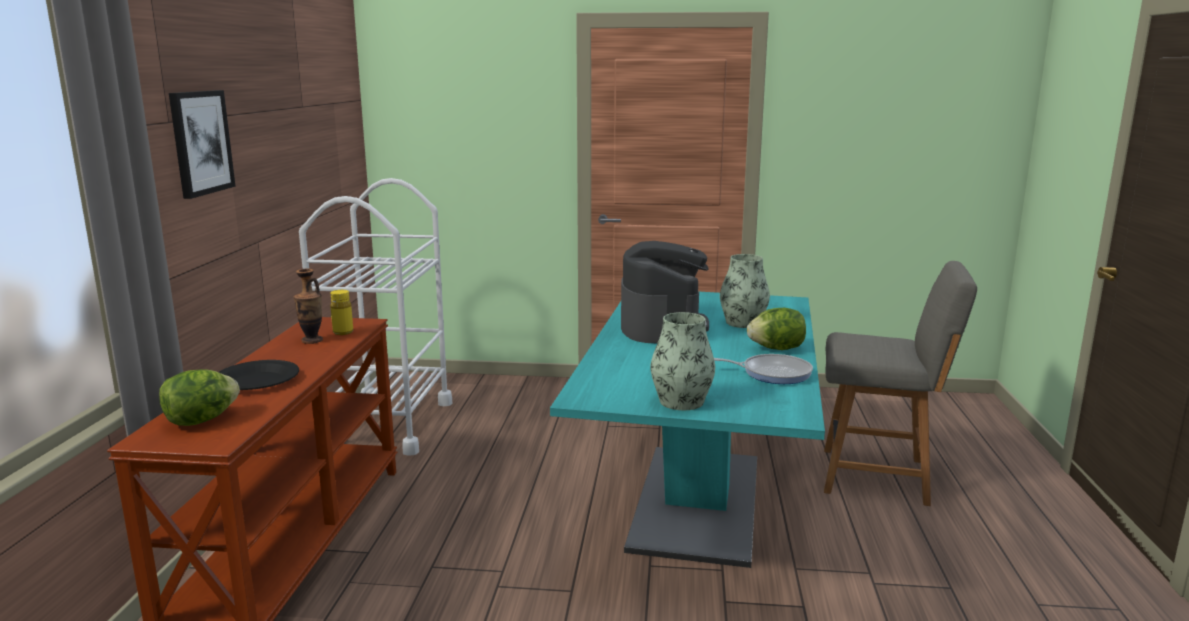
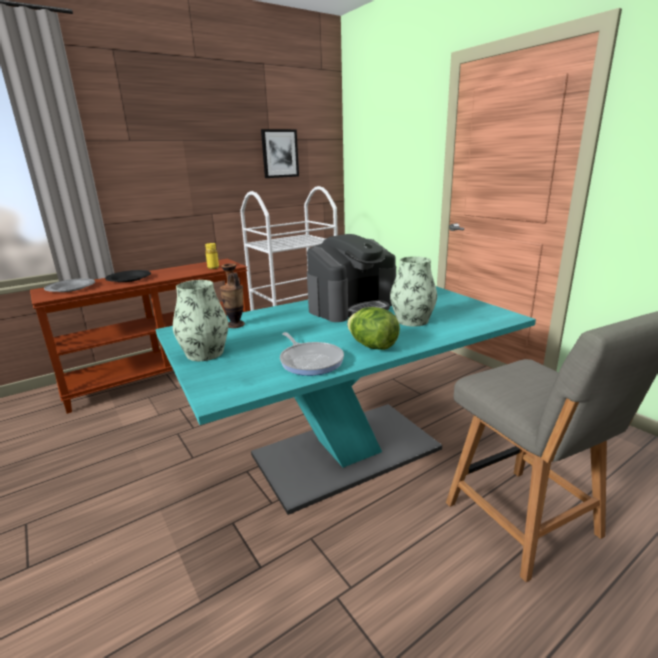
camera: 50 degrees right, 5 degrees up
(200, 142) = (155, 153): picture -> picture (280, 153)
(201, 420) = (71, 288): lettuce -> grey plate
(312, 340) = (193, 268): vase -> vase (235, 325)

